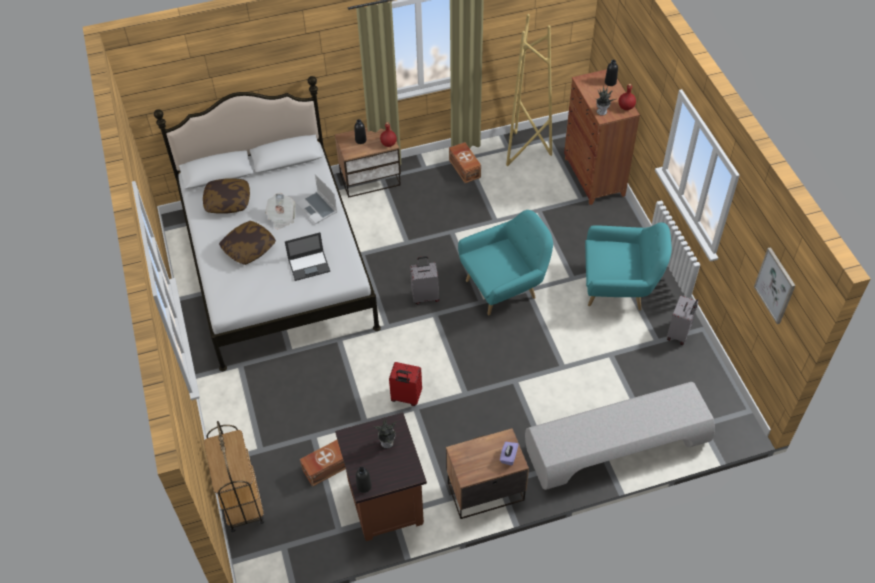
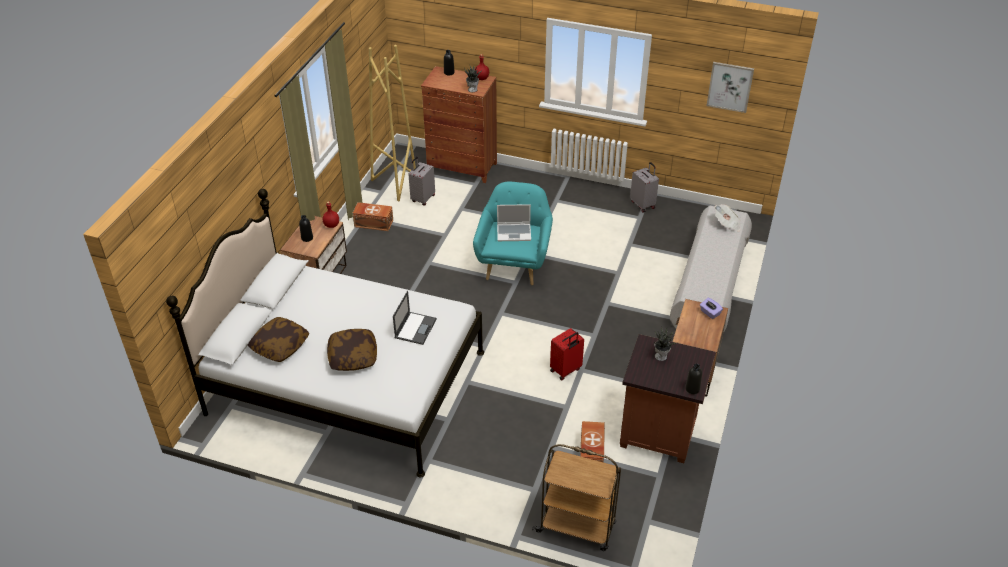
camera: 55 degrees left, 10 degrees down
(281, 217) = (341, 320): newspaper -> newspaper (727, 224)
(318, 208) = (358, 294): laptop -> laptop (514, 233)
(425, 296) = (477, 309): grey suitcase -> grey suitcase (422, 198)
(619, 288) = (576, 210): turquoise armchair -> none

